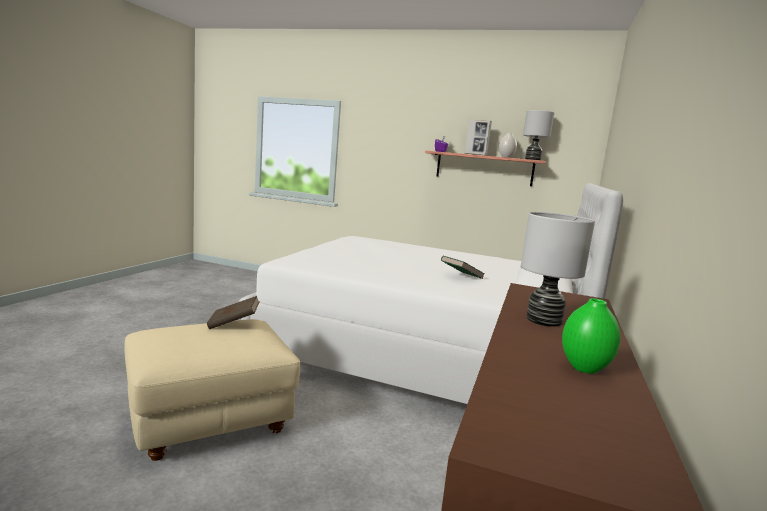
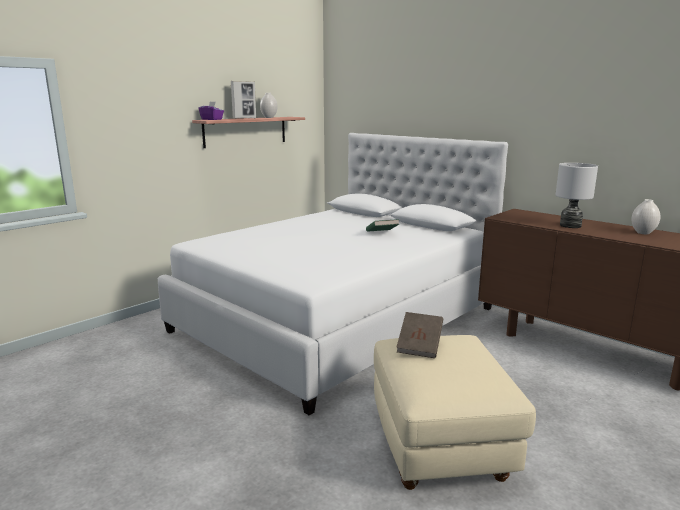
camera: 65 degrees left, 5 degrees up
(532, 159) = (288, 117): grey table lamp -> none
(585, 369) = (643, 233): green vase -> white vase

